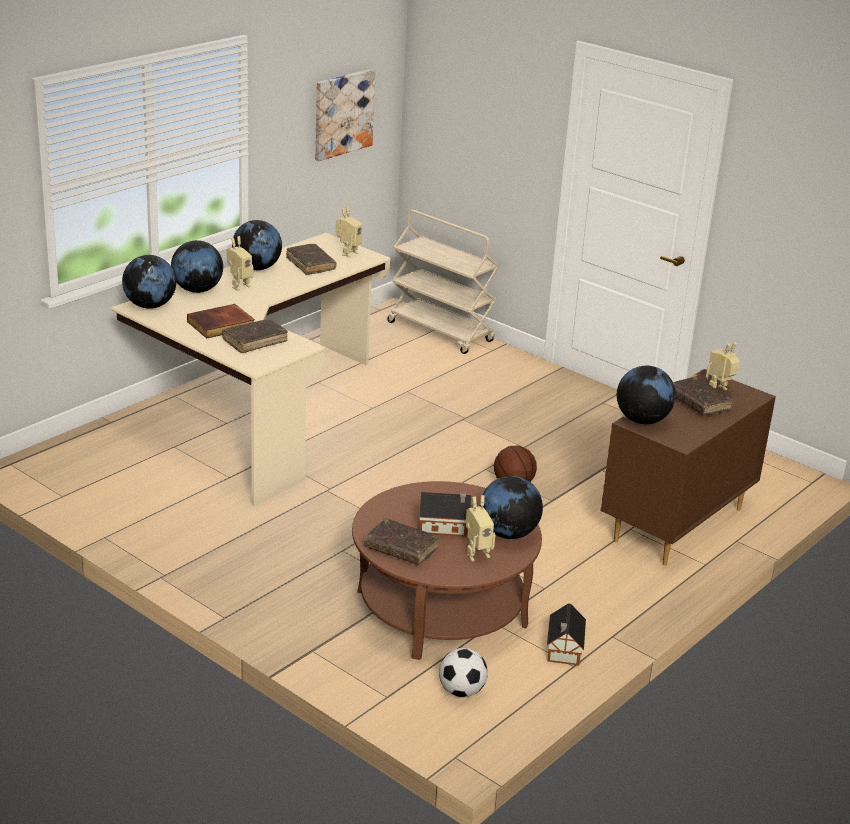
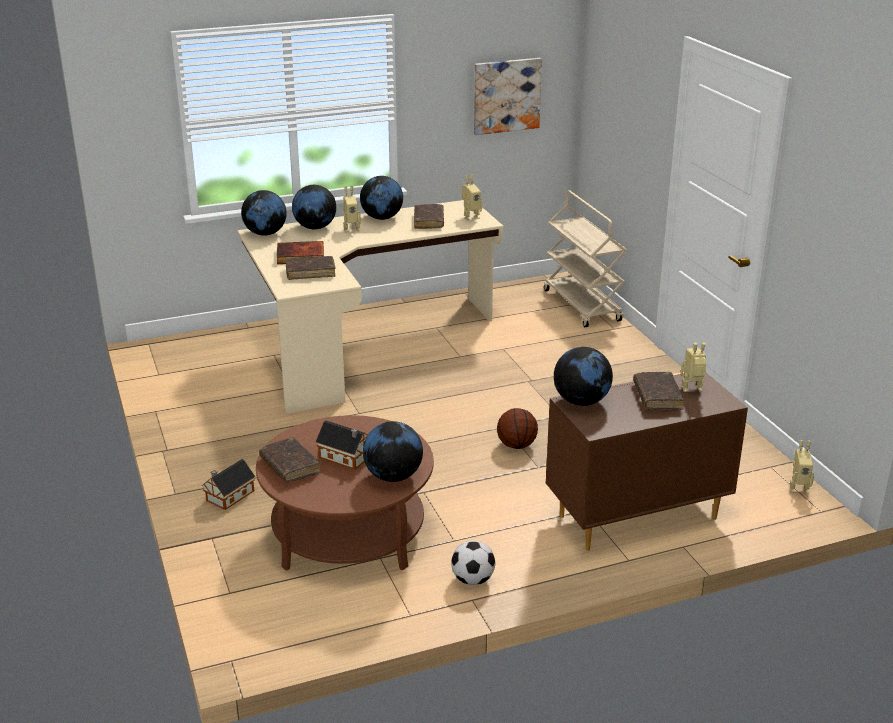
camera: 30 degrees right, 0 degrees up
(461, 691) = (293, 607): football -> football (473, 580)
(476, 554) = (346, 486): toy robot -> toy robot (798, 488)
(563, 650) = (415, 598): toy house -> toy house (228, 496)

